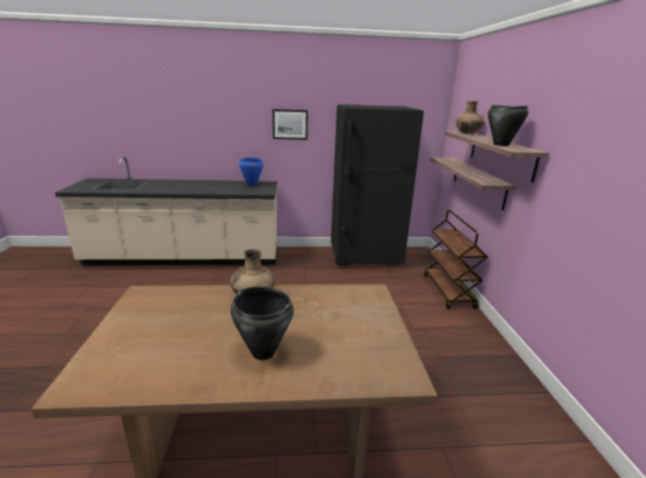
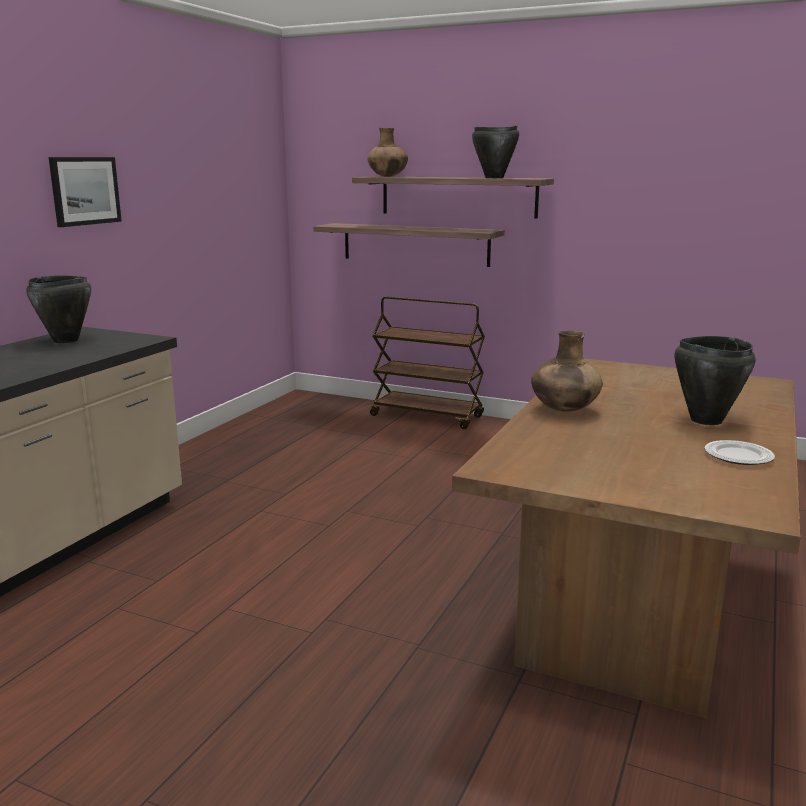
camera: 60 degrees left, 5 degrees down
(184, 372) = (738, 456): none -> plate
(251, 184) = (65, 340): blue cooking pot -> black cooking pot
(365, 258) = (265, 432): black fridge -> none

